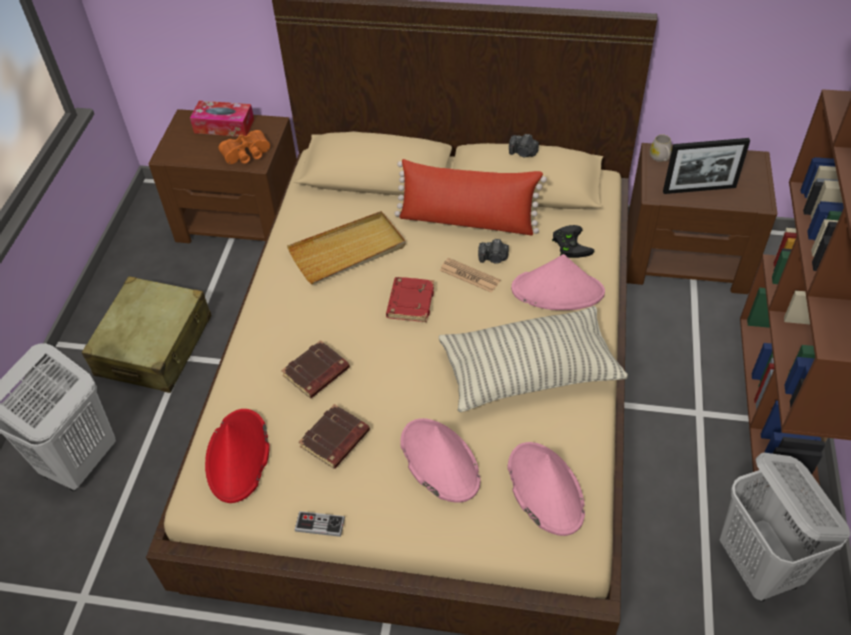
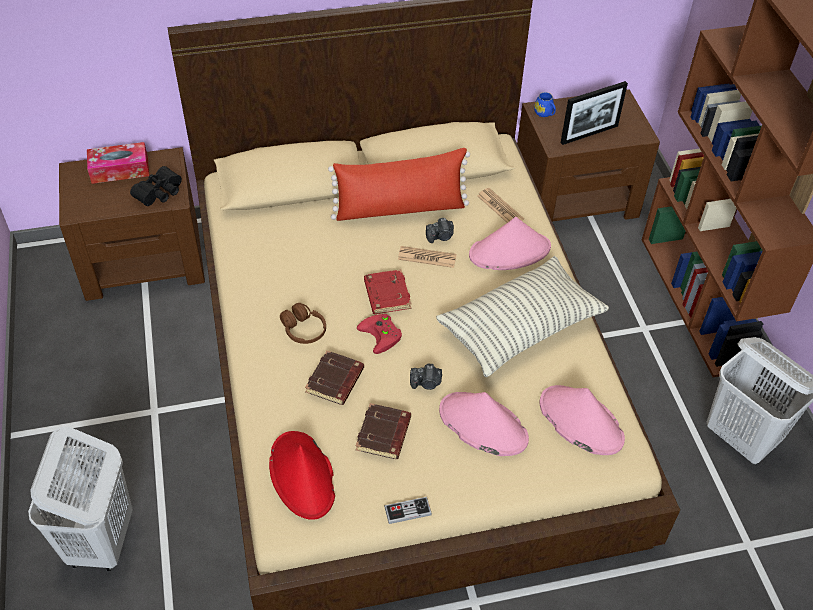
camera: 25 degrees left, 0 degrees up
(155, 346) = (120, 408): beige suitcase -> none
(247, 155) = (160, 193): orange binoculars -> black binoculars
(314, 315) = (303, 330): none -> brown headphones
(348, 251) = (304, 262): beige tray -> none
(385, 341) = (382, 335): none -> red game controller
(523, 153) = (431, 134): camera -> camera (426, 383)
(569, 244) = (500, 208): black game controller -> newspaper
(660, 158) = (545, 114): white mug -> blue mug

